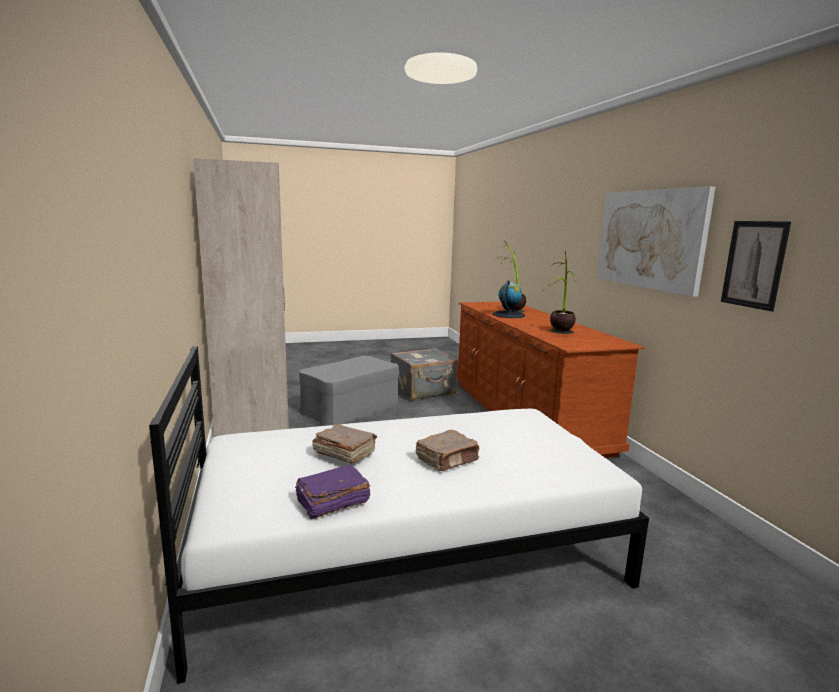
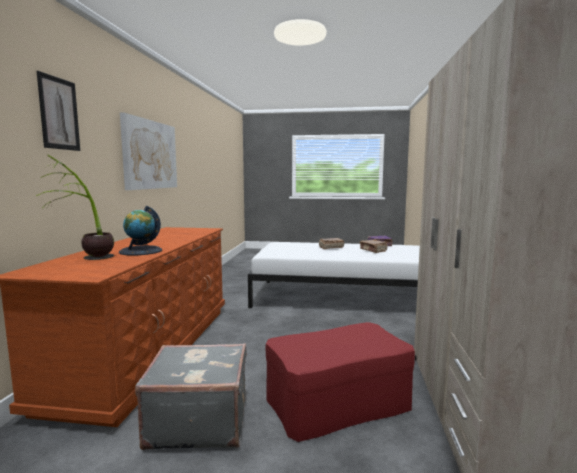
camera: 155 degrees left, 5 degrees down
(350, 408) = (337, 402): grey ottoman -> red ottoman
(559, 334) = (182, 234): potted plant -> none
(754, 264) = (185, 167): picture -> picture (59, 113)

